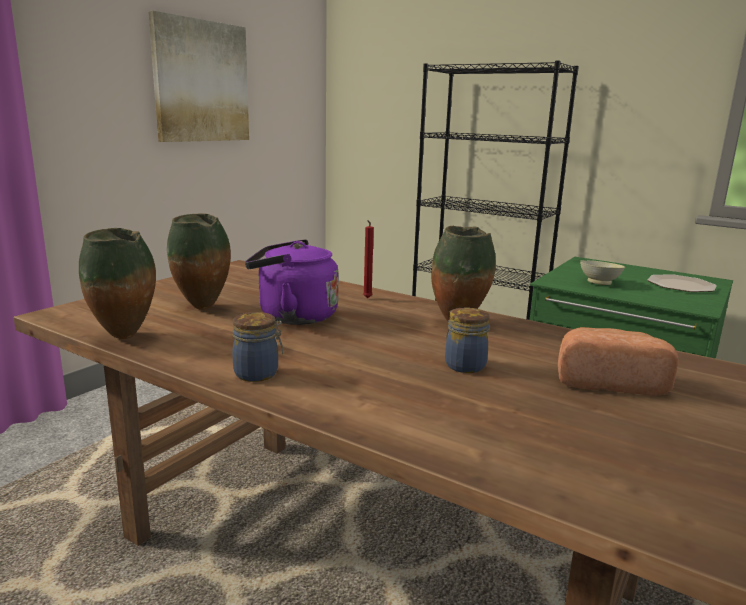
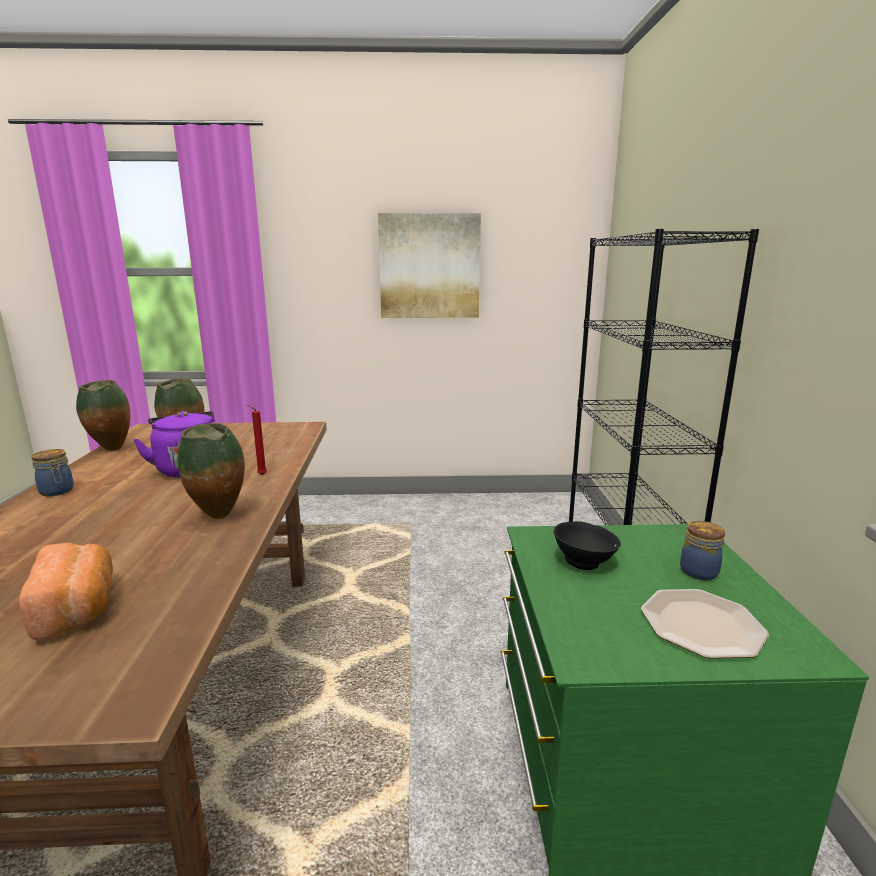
camera: 55 degrees right, 0 degrees up
(463, 365) = (101, 541): jar -> jar (698, 571)
(600, 283) = (585, 563): beige bowl -> black bowl

